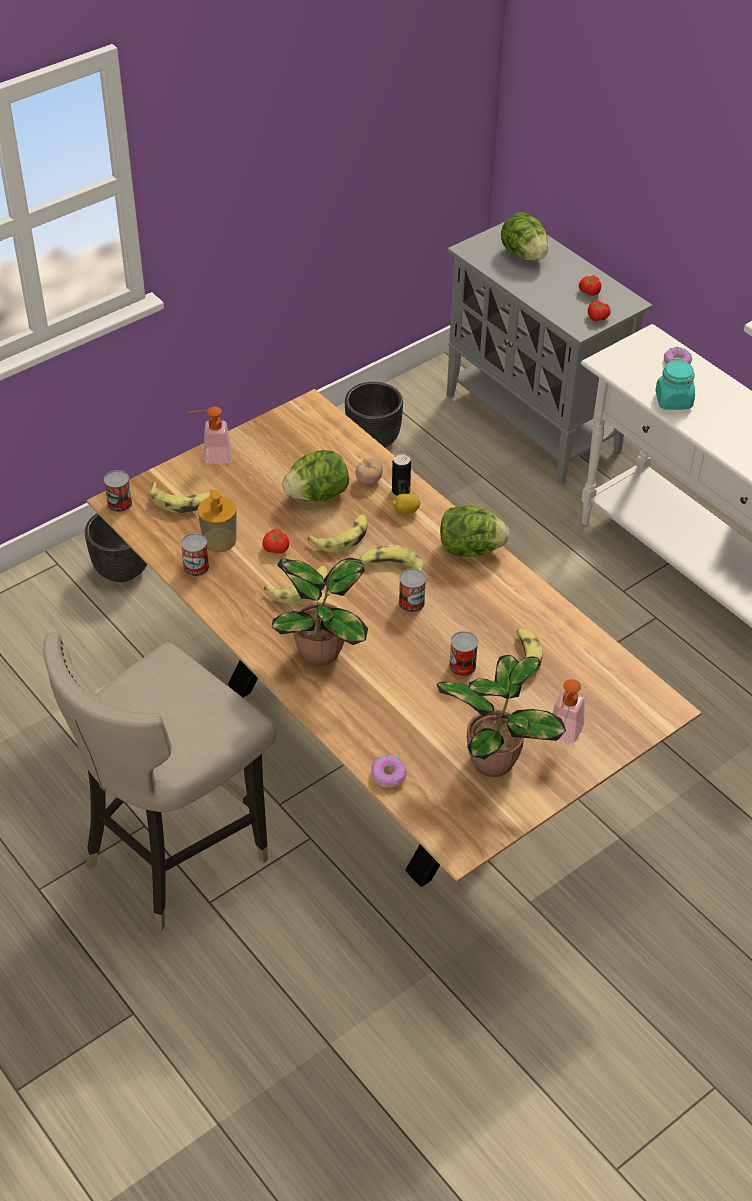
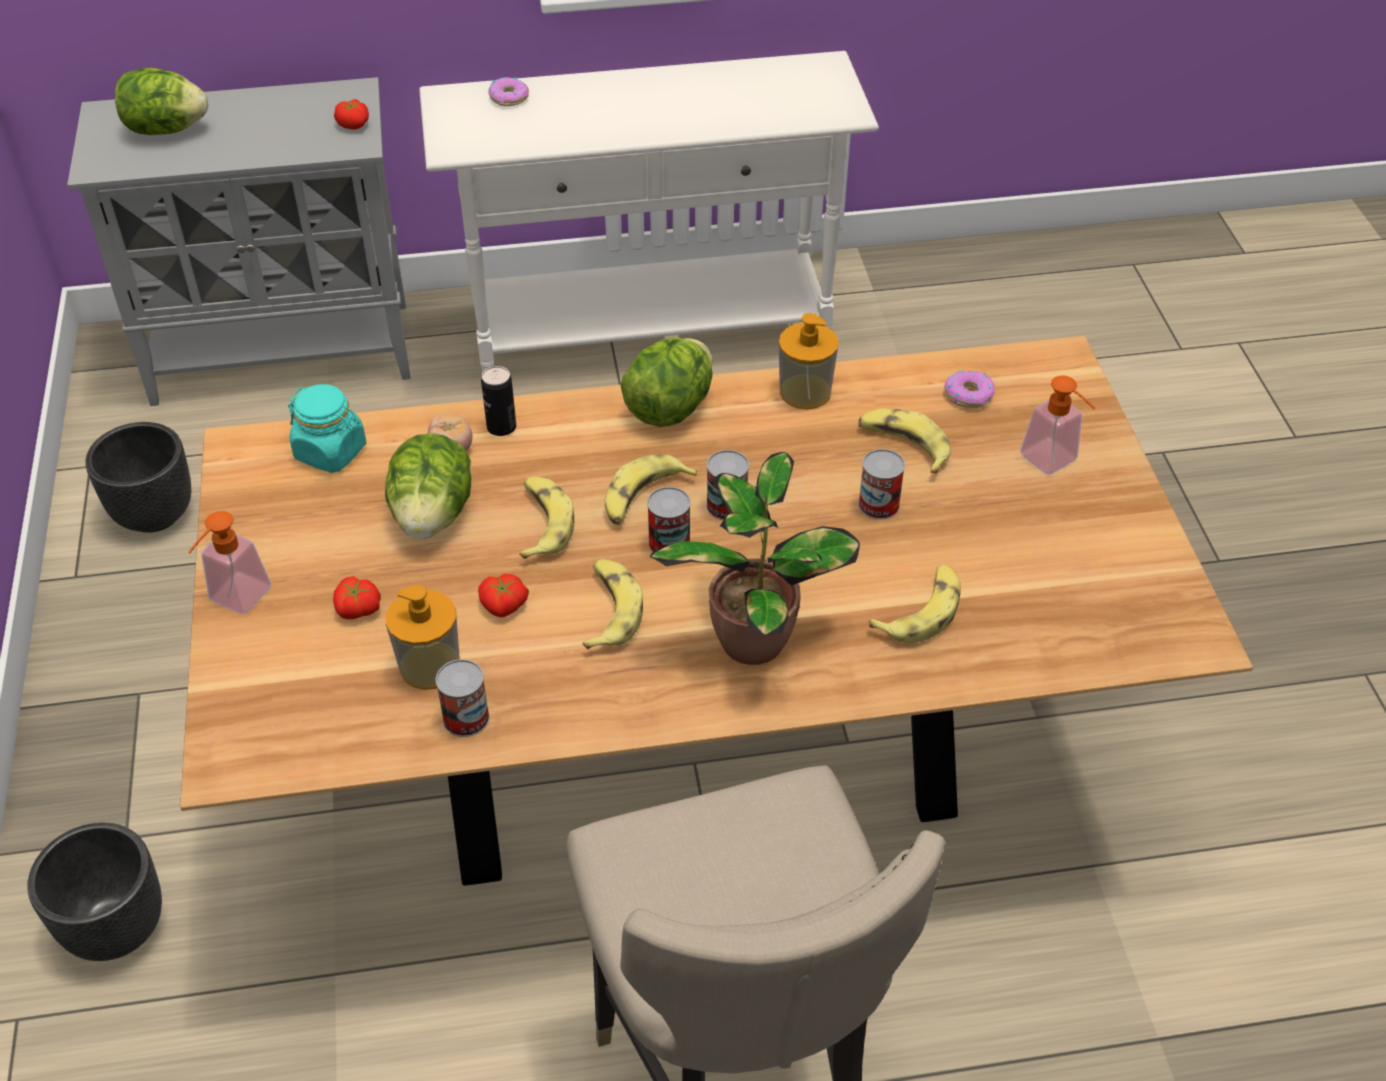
camera: 60 degrees left, 0 degrees up
(120, 504) = (233, 763): can -> can (669, 543)
(181, 501) = (301, 680): banana -> banana (921, 611)
(388, 775) = (1033, 661): donut -> donut (968, 395)
(405, 511) = (546, 439): lemon -> none
(495, 759) = (1062, 542): potted plant -> none
(532, 600) = (805, 392): none -> soap dispenser
(589, 292) = (299, 111): tomato -> tomato (357, 609)
(673, 401) = (573, 128): turquoise jar -> turquoise jar (331, 452)

